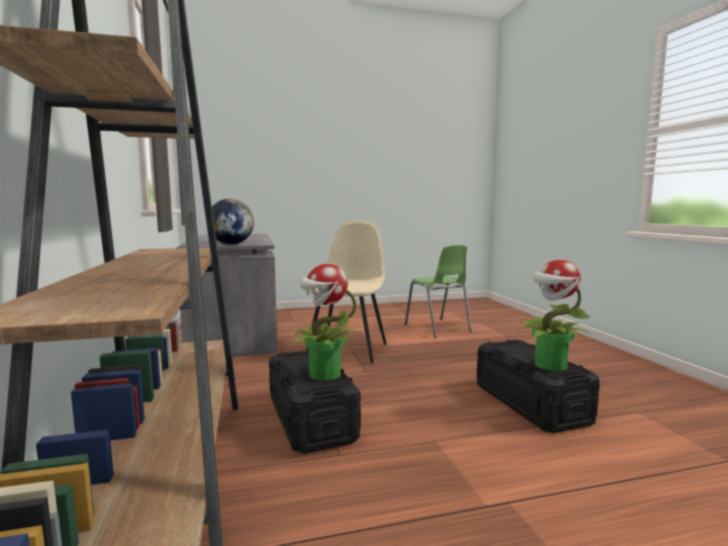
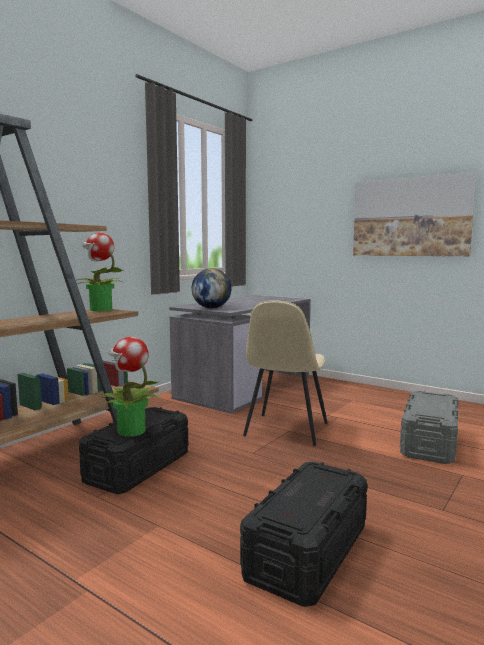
camera: 50 degrees right, 0 degrees up
(348, 349) = (285, 430): beige chair -> beige chair turned 135 degrees clockwise
(352, 159) = (410, 217): none -> picture
(437, 328) = (429, 443): green chair -> grey storage box
(549, 365) = (288, 507): potted plant -> potted plant (100, 309)

